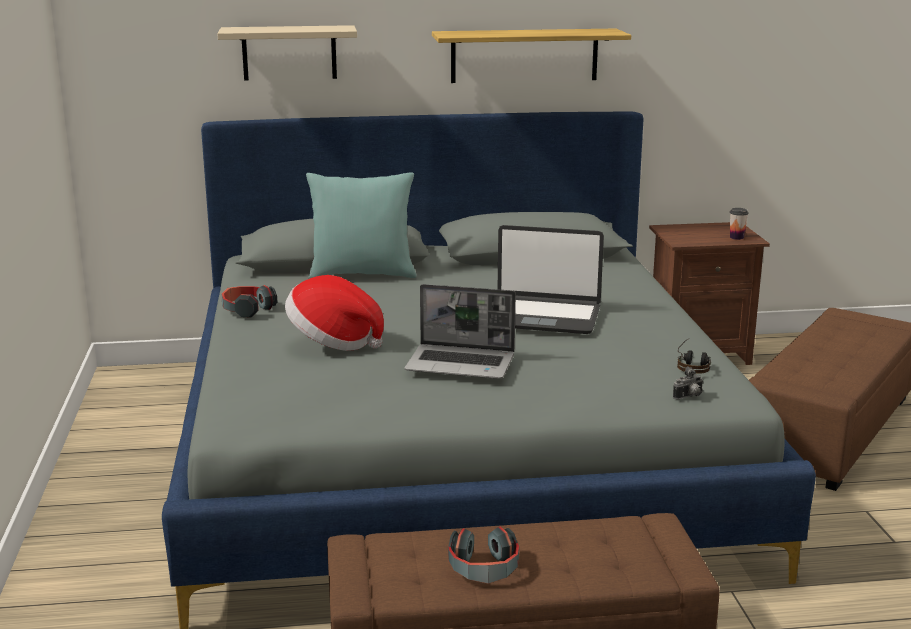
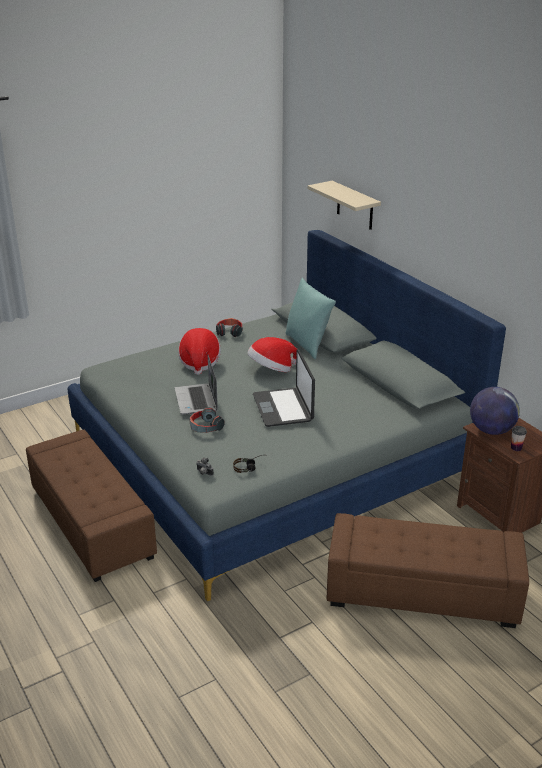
camera: 65 degrees right, 10 degrees up
(414, 306) = (271, 370): none -> hat
(484, 568) = (72, 471): headphones -> headphones (205, 427)
(524, 55) = (455, 256): shelf -> none
(691, 238) = (491, 430): none -> globe

